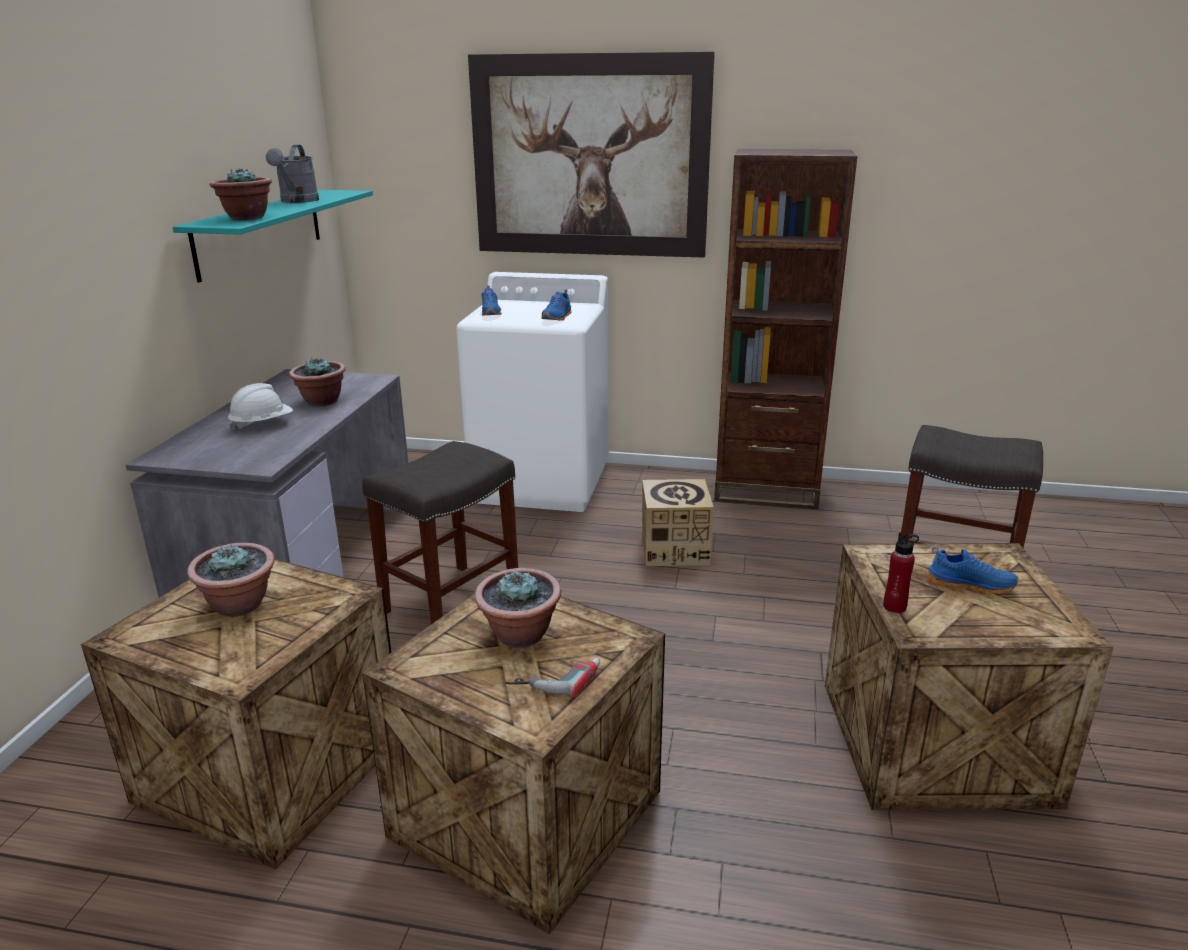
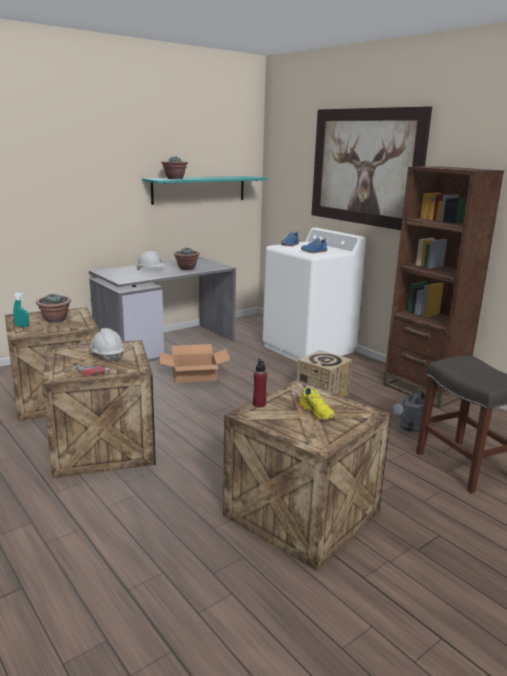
camera: 40 degrees right, 5 degrees down
(197, 653) = (22, 326): none -> turquoise spray bottle
(297, 201) = (219, 177): grey watering can -> grey watering can (408, 427)
(451, 600) = (194, 375): grey stool -> cardboard box
(520, 635) = (107, 356): potted plant -> white hard hat
(969, 584) = (317, 413): blue shoe -> yellow shoe

